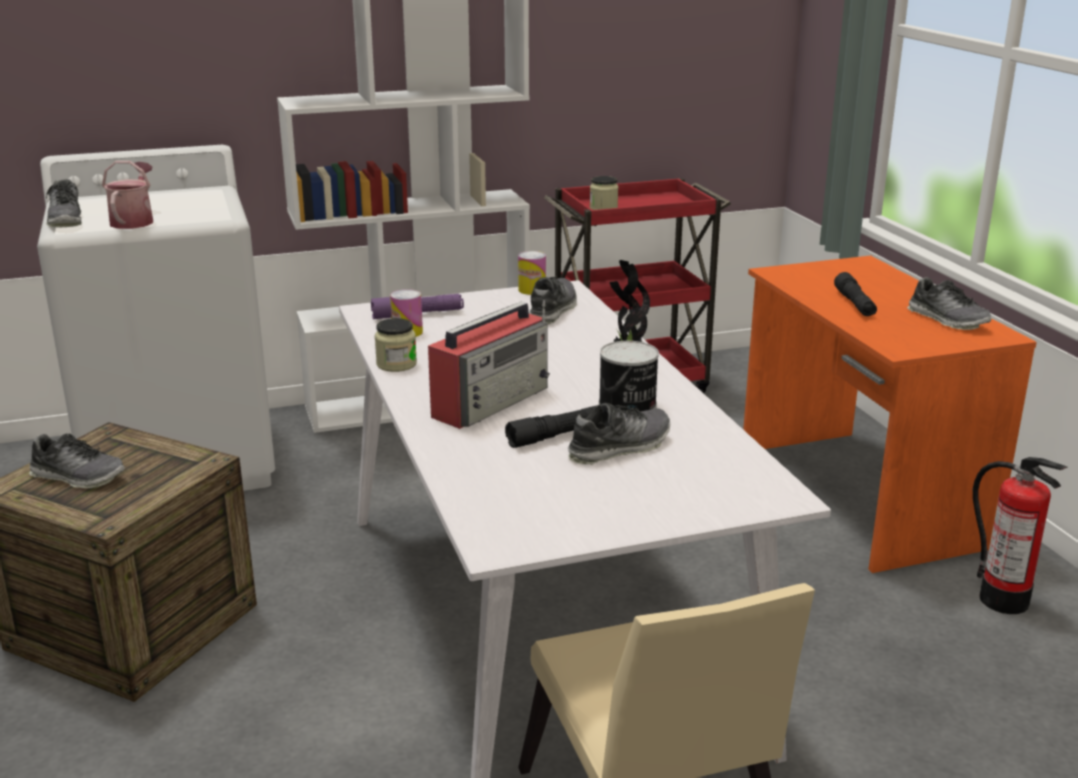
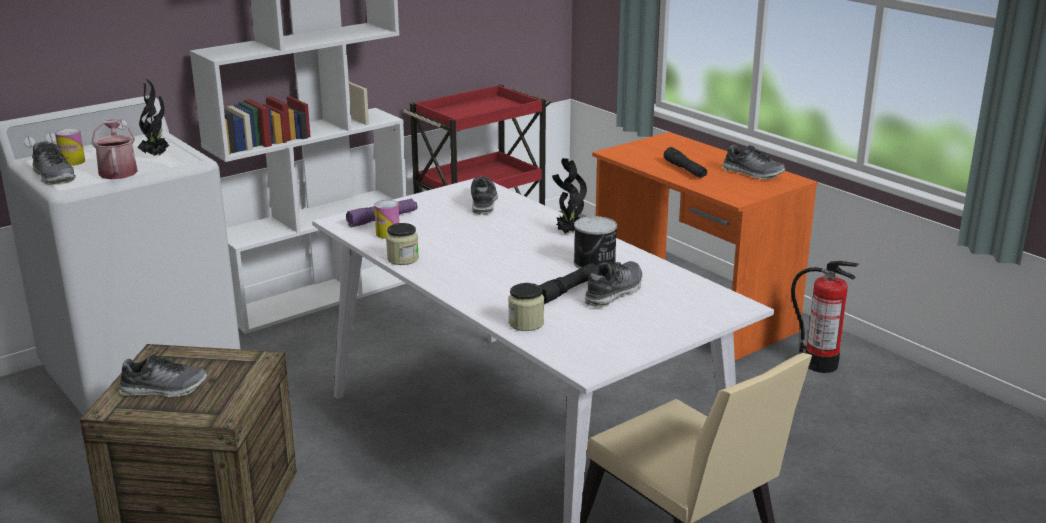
camera: 20 degrees left, 0 degrees up
(191, 210) = (157, 155): none -> potted plant
(492, 401) = (498, 275): radio -> none
(532, 290) = (453, 188): can -> can (72, 162)
(603, 208) = (455, 116): jar -> jar (526, 323)

